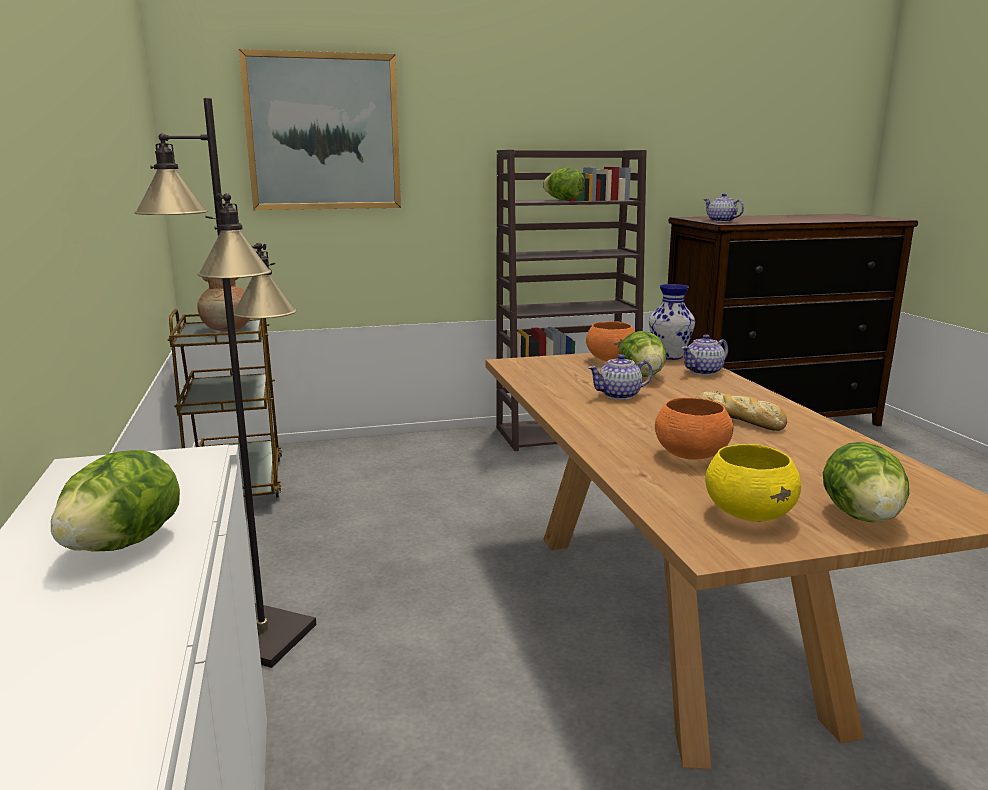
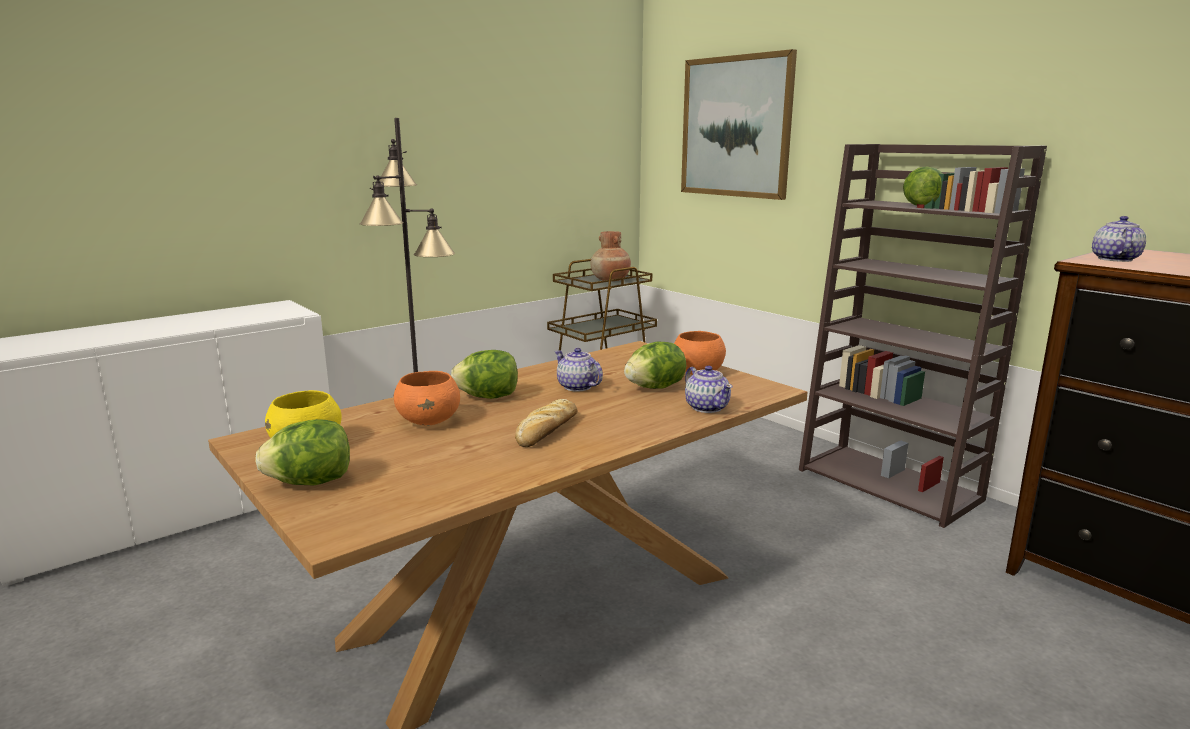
camera: 65 degrees right, 0 degrees up
(123, 544) = (187, 324): lettuce -> lettuce (488, 397)
(668, 356) = (749, 390): vase -> none
(704, 371) = (707, 407): teapot -> teapot turned 150 degrees counterclockwise

